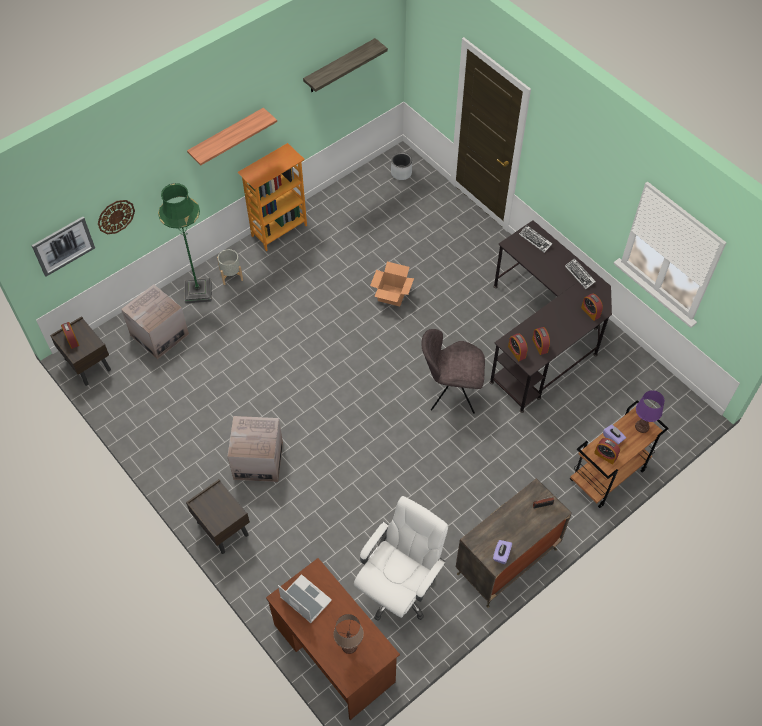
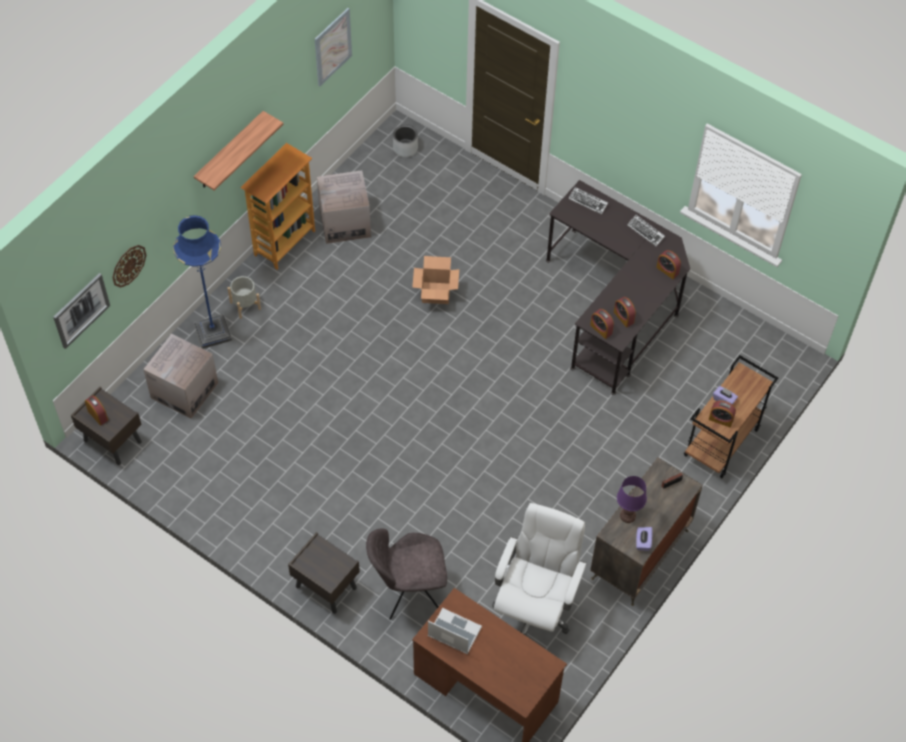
camera: 15 degrees left, 0 degrees up
(198, 291) = (213, 332): green floor lamp -> blue floor lamp
(258, 460) = (342, 506): cardboard box -> cardboard box (345, 222)
(339, 66) = (332, 47): shelf -> picture
(349, 646) = (513, 667): brown table lamp -> none
(451, 393) = (532, 389): grey chair -> grey chair (409, 592)
(642, 427) = (750, 382): purple table lamp -> purple table lamp (628, 516)

